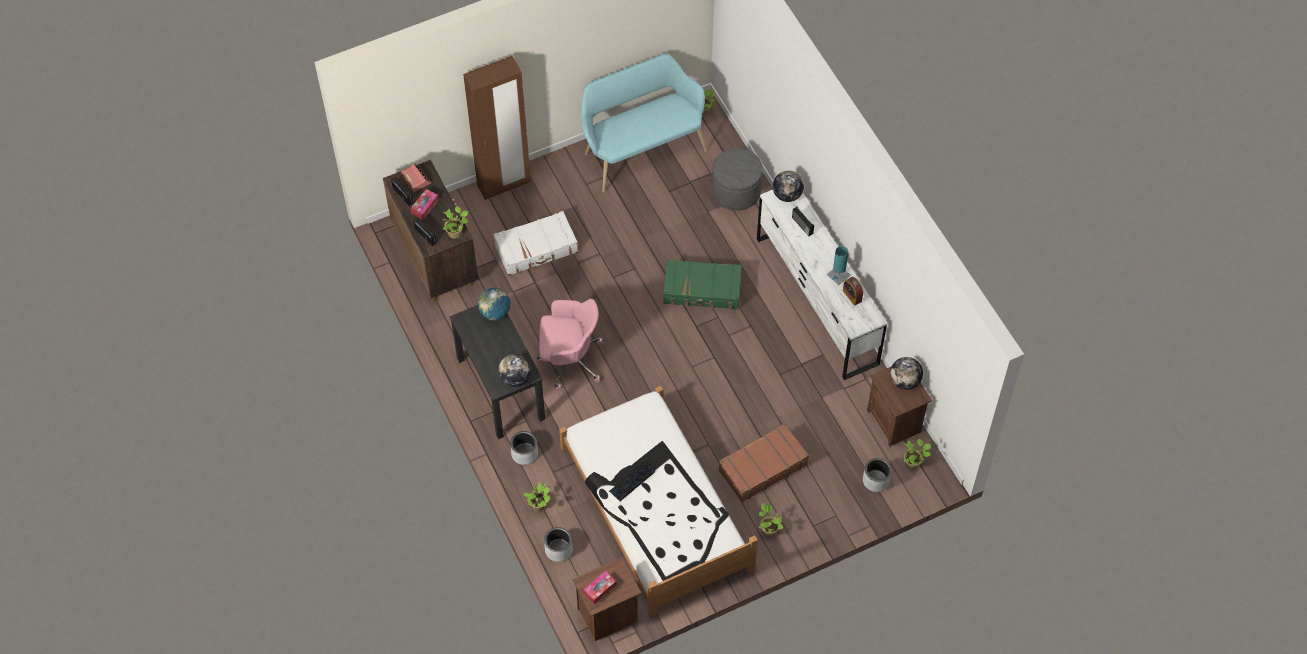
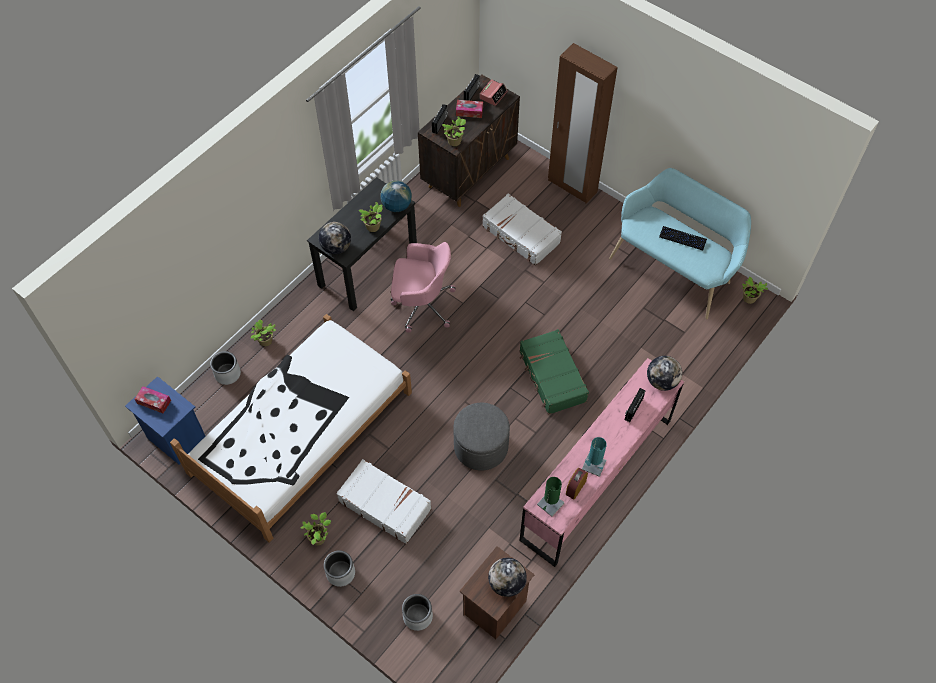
camera: 65 degrees right, 0 degrees up
(525, 453) = (312, 310): grey planter -> grey planter (340, 573)
(569, 360) = (422, 304): pink office chair -> pink office chair turned 60 degrees counterclockwise
(608, 616) = (176, 439): brown nightstand -> blue nightstand
(632, 482) = (293, 390): keyboard -> keyboard (682, 238)
(736, 191) = (678, 360): grey ottoman -> grey ottoman (481, 446)
(762, 467) = (385, 504): brown suitcase -> white suitcase
(816, 301) = (596, 479): white dresser -> pink dresser
(857, 319) = (550, 503): none -> green table lamp
(913, 463) = (455, 645): potted plant -> potted plant (373, 227)

